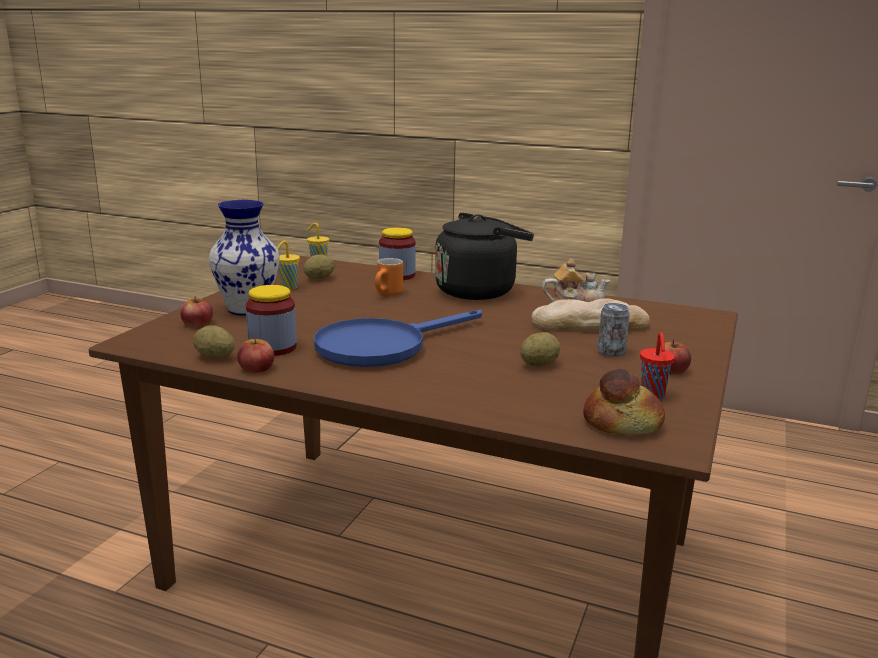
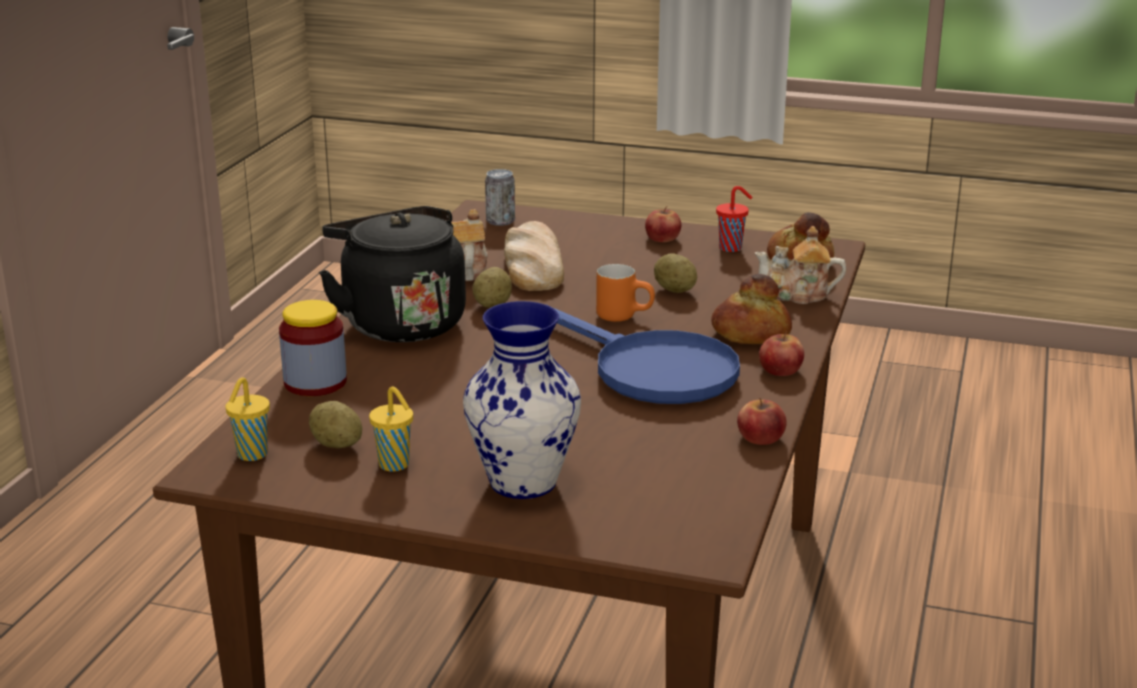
camera: 95 degrees left, 5 degrees up
(197, 323) = (605, 512): apple -> apple (780, 369)
(215, 357) = (738, 471): potato -> potato (492, 305)
(272, 347) = (685, 437): jar -> none
(388, 295) = (427, 381): orange mug -> orange mug (625, 316)
(440, 383) = (750, 334): none -> bread
(530, 411) = (797, 294): none -> teapot
(611, 352) = (623, 258): can -> can (500, 221)

